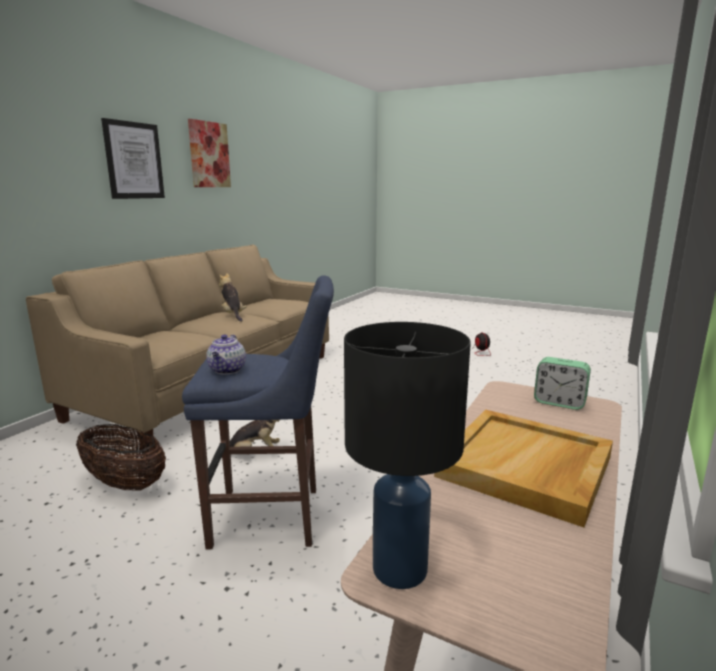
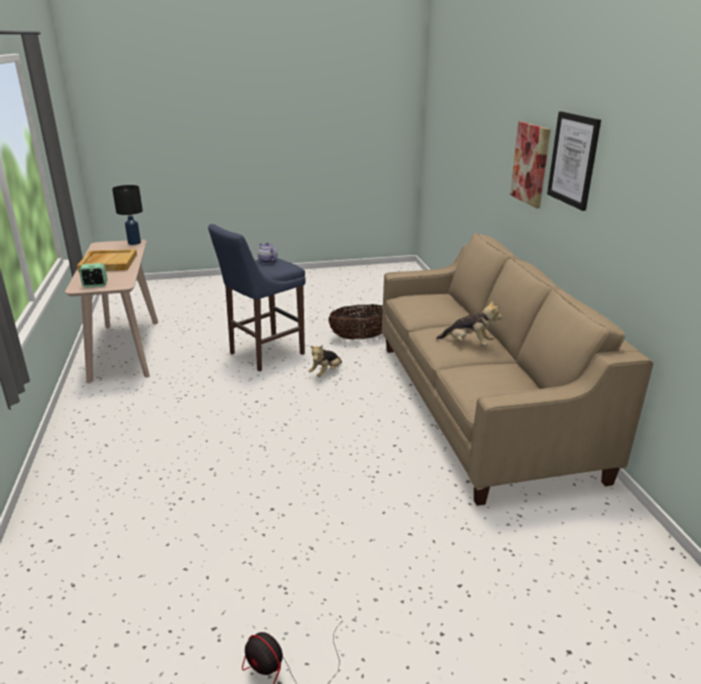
camera: 140 degrees right, 10 degrees up
(209, 155) = (655, 170): picture -> picture (530, 164)

